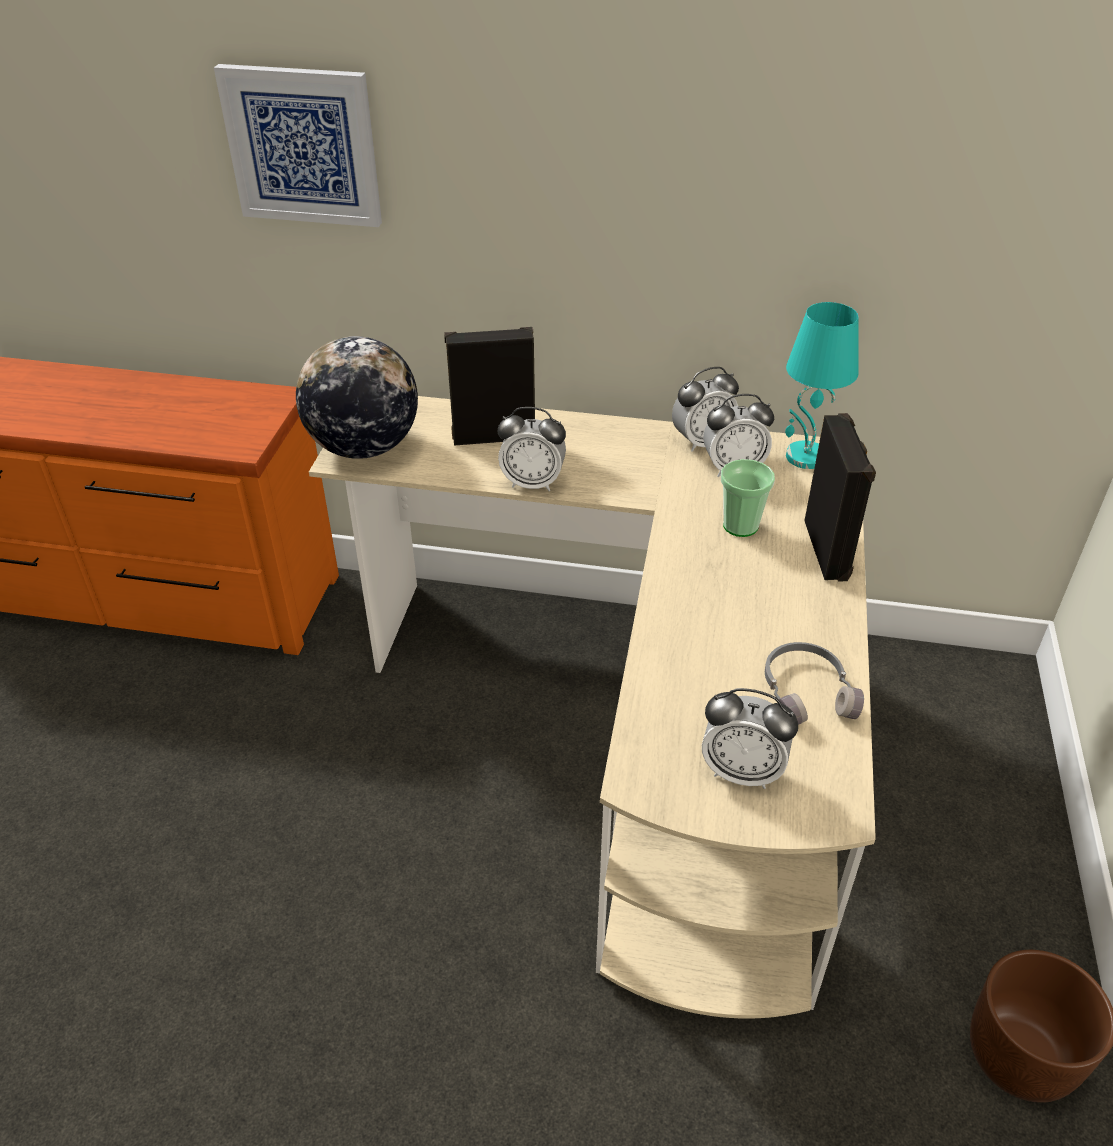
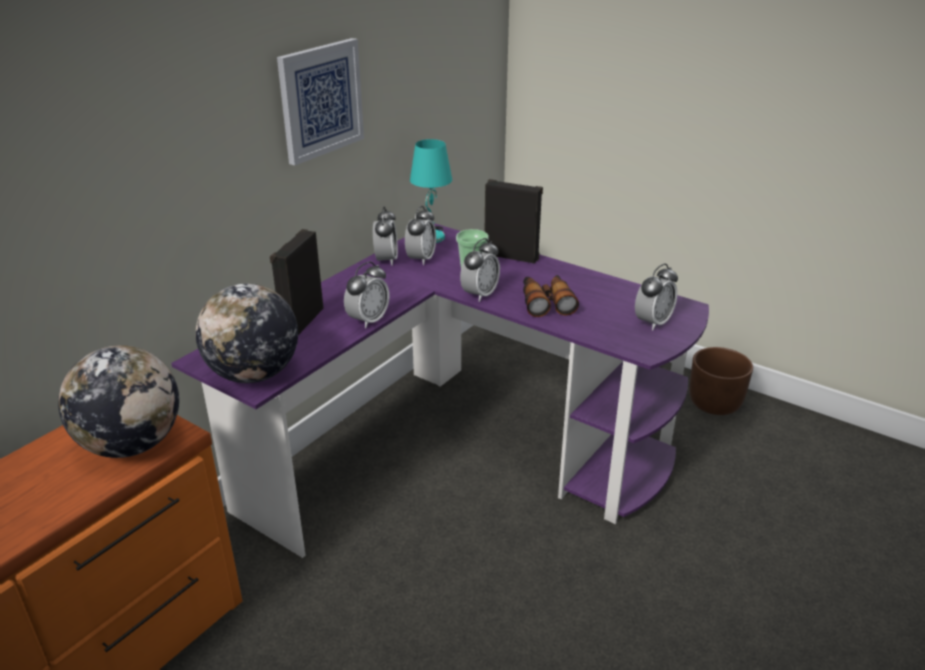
camera: 65 degrees left, 10 degrees down
(215, 429) = (132, 445): none -> globe
(303, 146) = (99, 169): picture -> picture (320, 100)
(639, 735) = (457, 450): beige desk -> purple desk
(677, 554) = (480, 294): none -> alarm clock
(710, 628) = (546, 302): none -> binoculars
(807, 692) = (609, 291): grey headphones -> none

